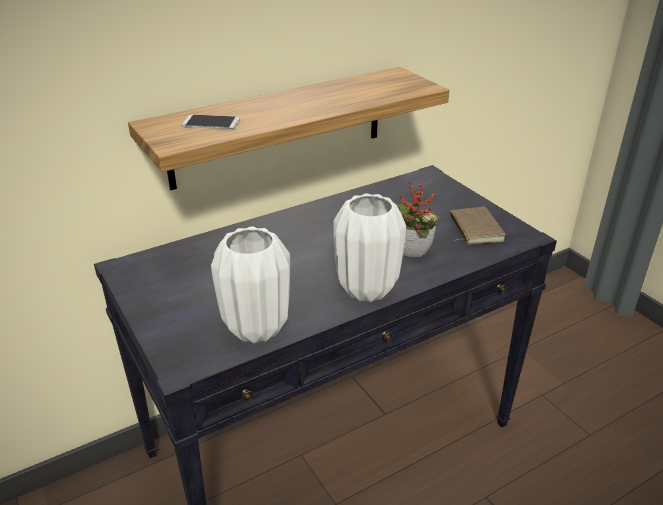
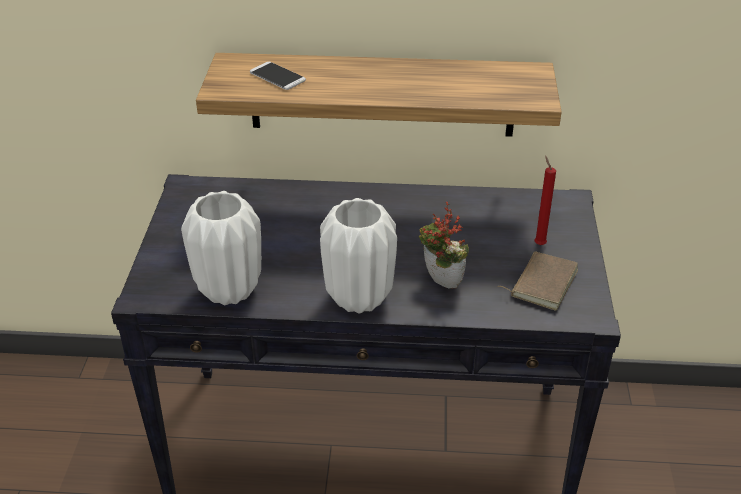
camera: 35 degrees right, 5 degrees up
(442, 206) = (538, 244): none -> red candle

